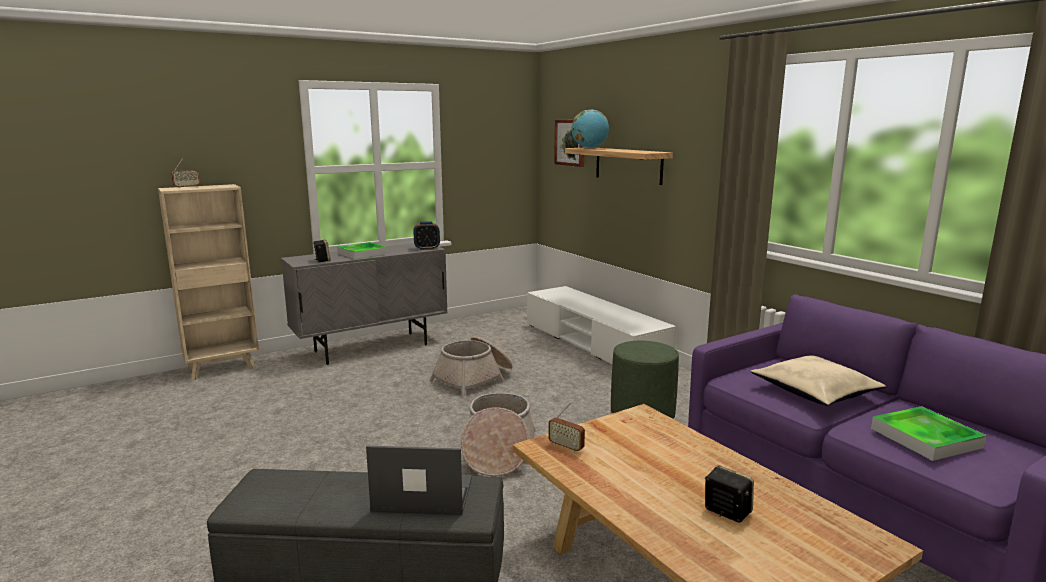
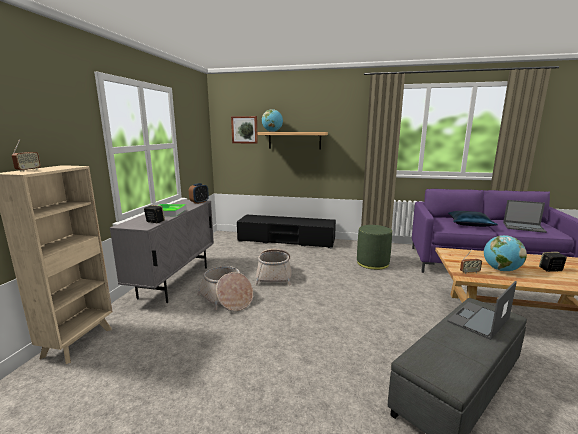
camera: 45 degrees left, 0 degrees up
(498, 451) = (363, 301): basket -> basket (226, 299)
(594, 343) = (286, 240): white tv stand -> black tv stand
(628, 468) = (501, 270): none -> globe
(816, 392) = (470, 224): beige pillow -> blue pillow
(925, 438) = (524, 227): tray -> laptop

